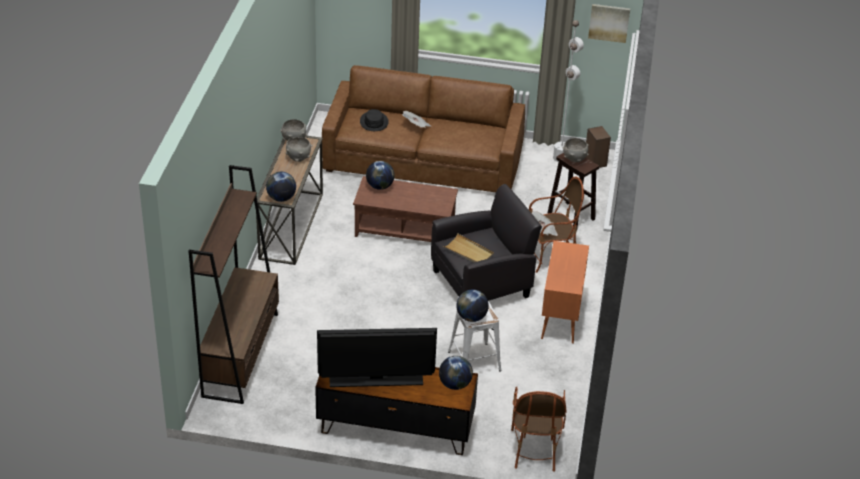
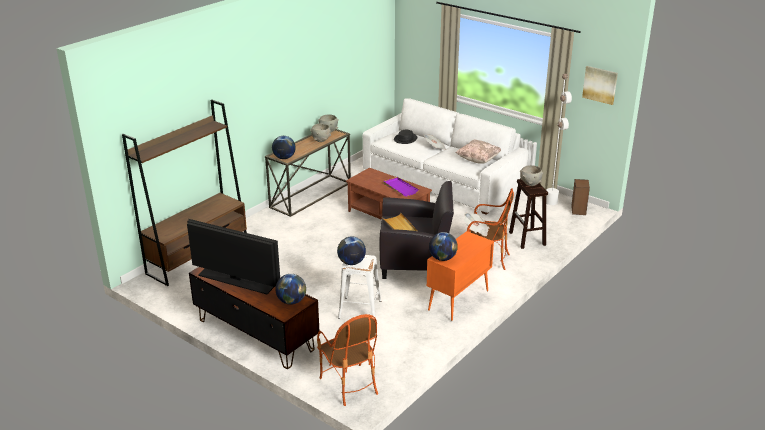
camera: 30 degrees right, 10 degrees down
(380, 186) = (375, 175): globe -> globe (442, 258)
(423, 160) = (442, 180): brown sofa -> white sofa
(423, 196) = (400, 188): none -> purple tray
(478, 132) = (478, 160): none -> beige pillow
(534, 449) = (349, 384): armchair -> armchair turned 60 degrees counterclockwise

